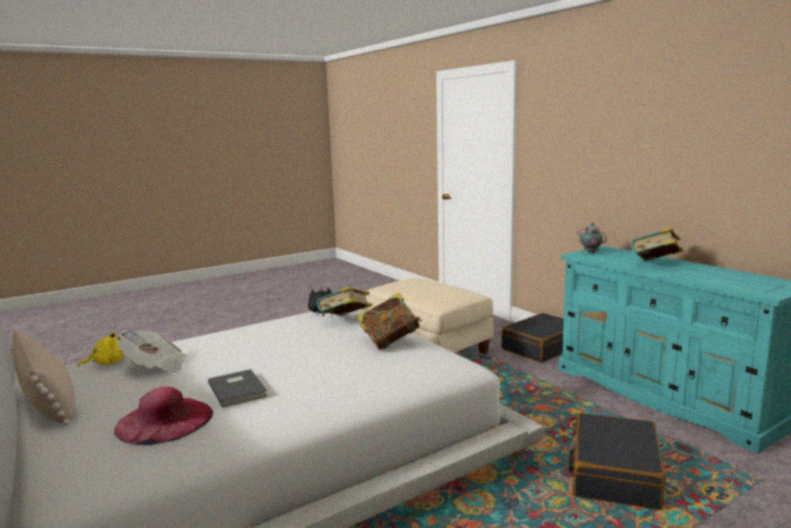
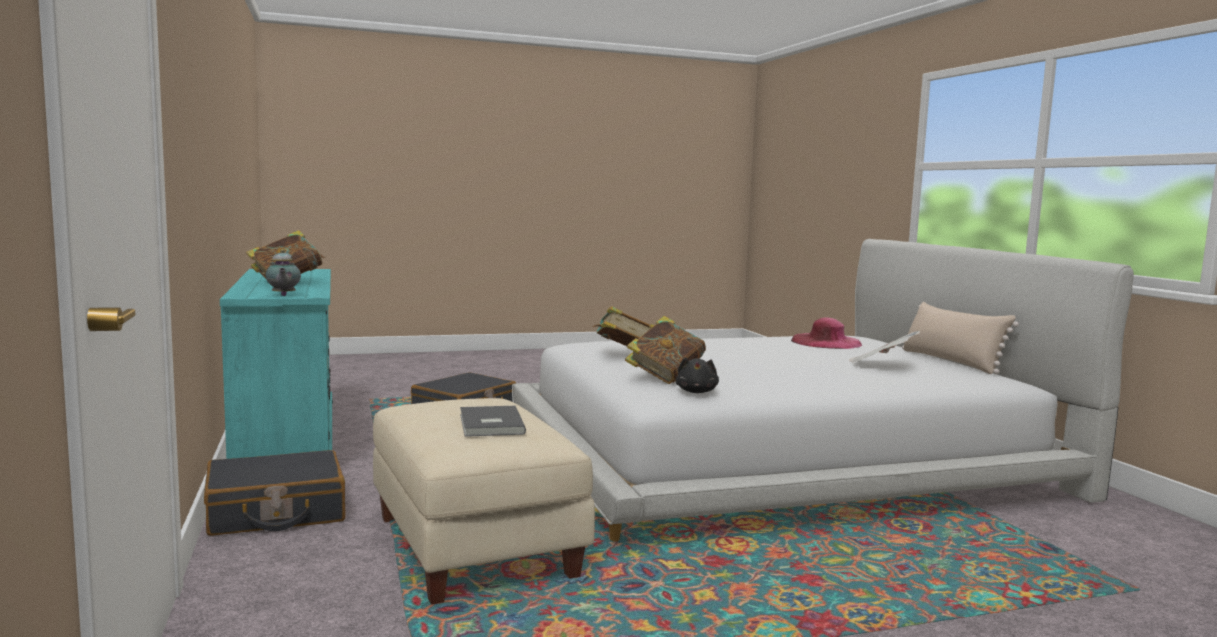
camera: 165 degrees left, 5 degrees down
(107, 363) = (945, 376): yellow plush toy -> none
(238, 389) = (778, 347): grey book -> grey book (489, 424)

